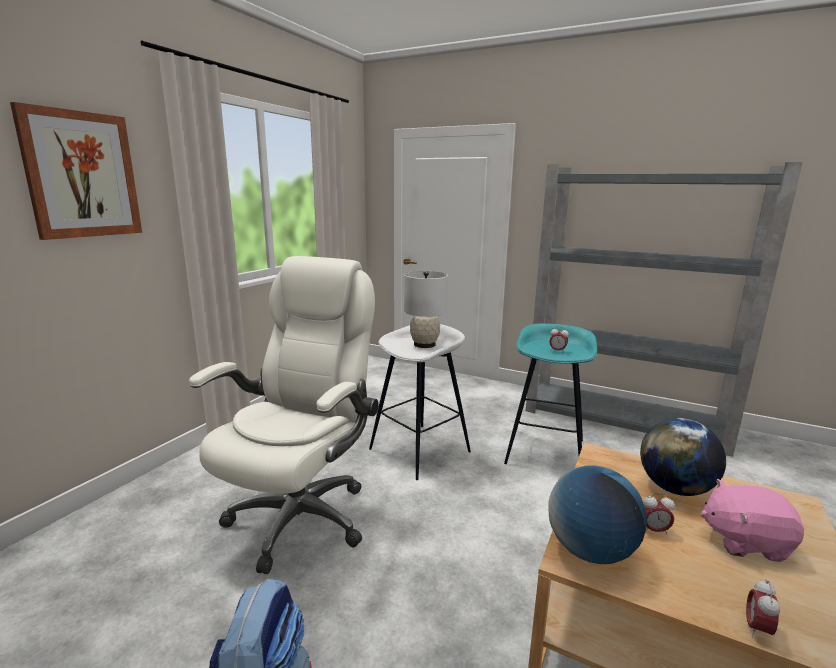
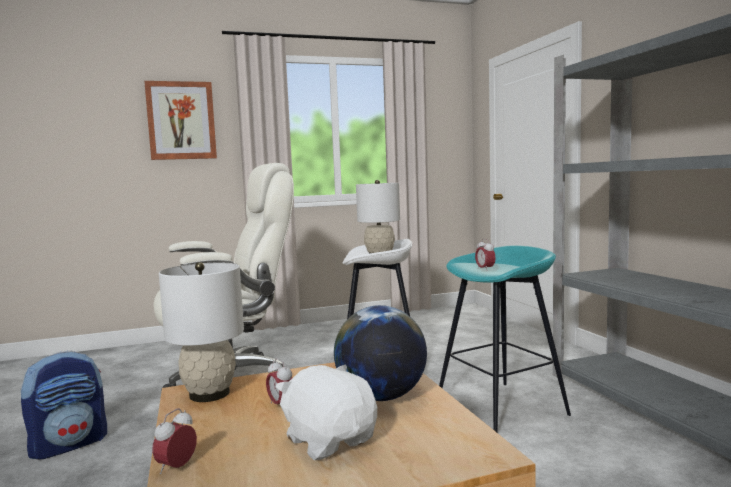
camera: 45 degrees right, 10 degrees down
(590, 551) = (209, 394): globe -> white table lamp
(744, 541) = (330, 440): pink plush toy -> white plush toy
(757, 628) = (177, 467): alarm clock -> alarm clock turned 45 degrees counterclockwise

